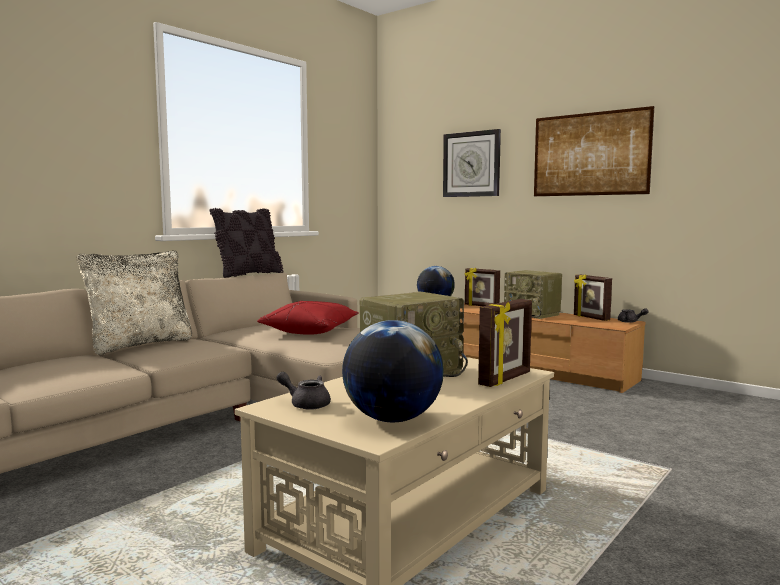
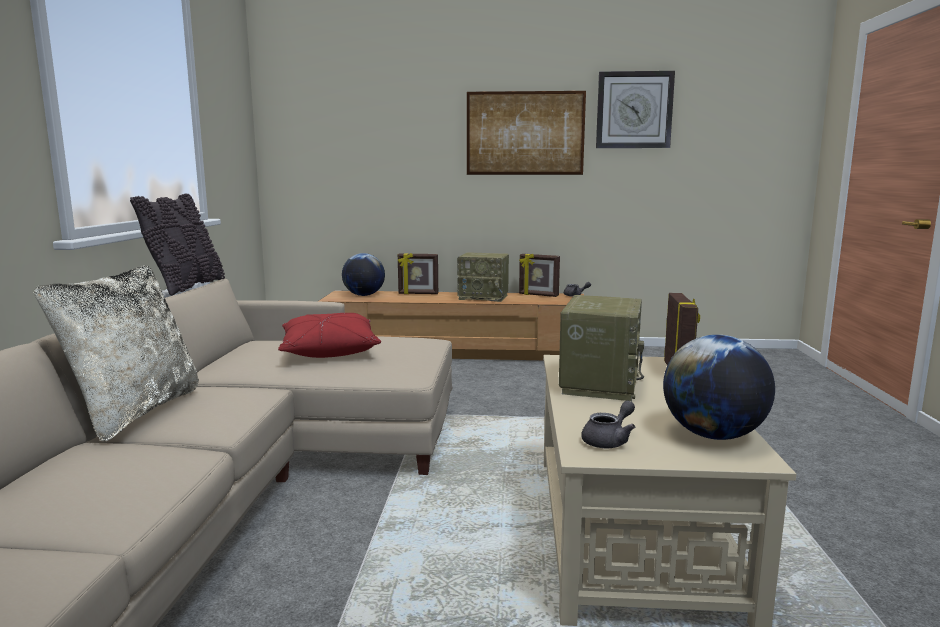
camera: 35 degrees left, 5 degrees up
(306, 404) = (609, 441): grey teapot -> grey teapot turned 150 degrees clockwise
(471, 164) = (390, 137): wall clock -> wall clock (634, 110)

